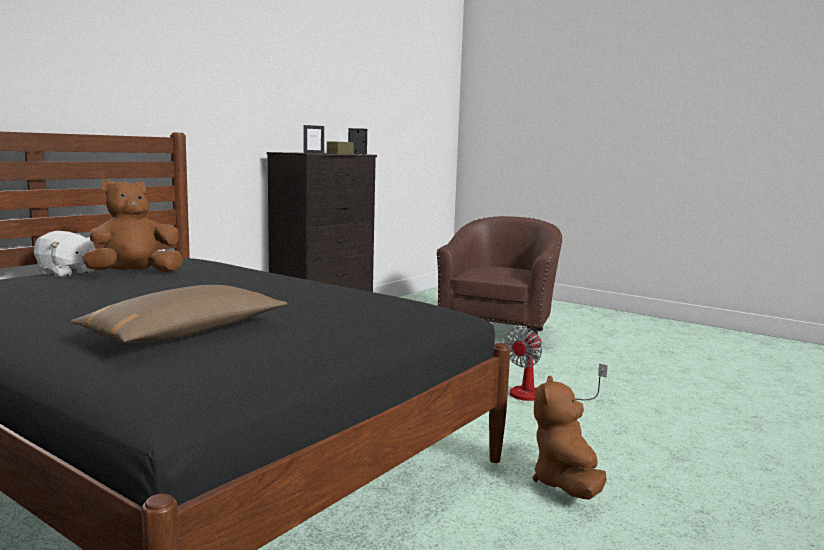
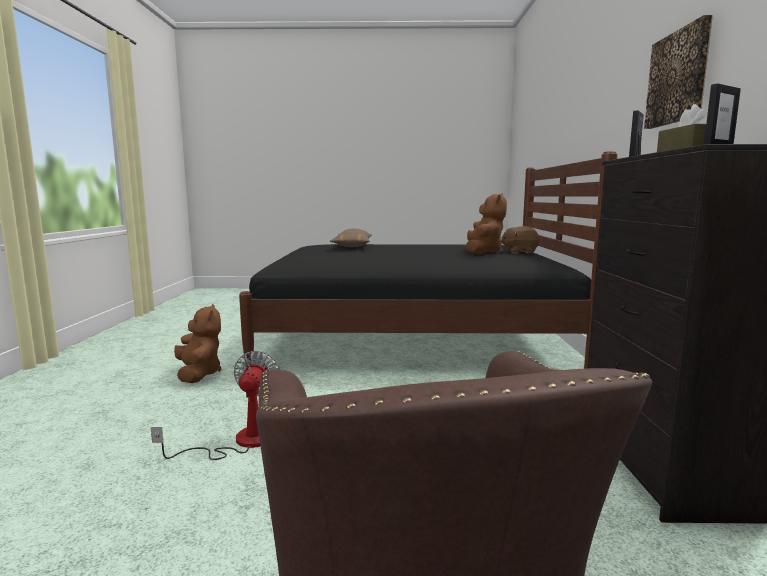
camera: 145 degrees right, 0 degrees up
(66, 273) = (519, 252): white plush toy -> brown plush toy
(231, 87) = (678, 77): none -> picture

